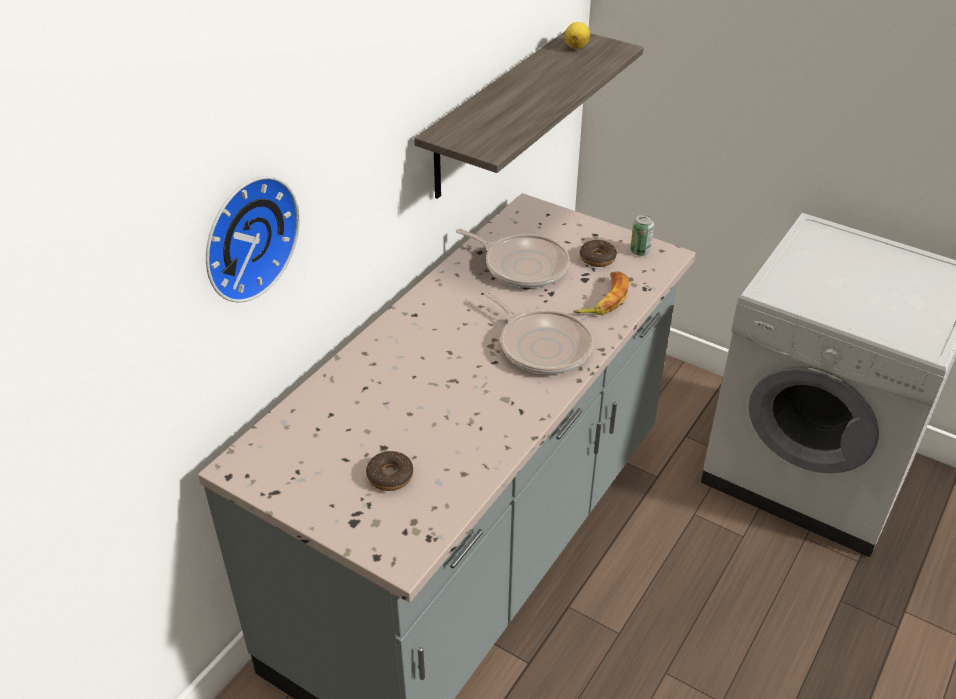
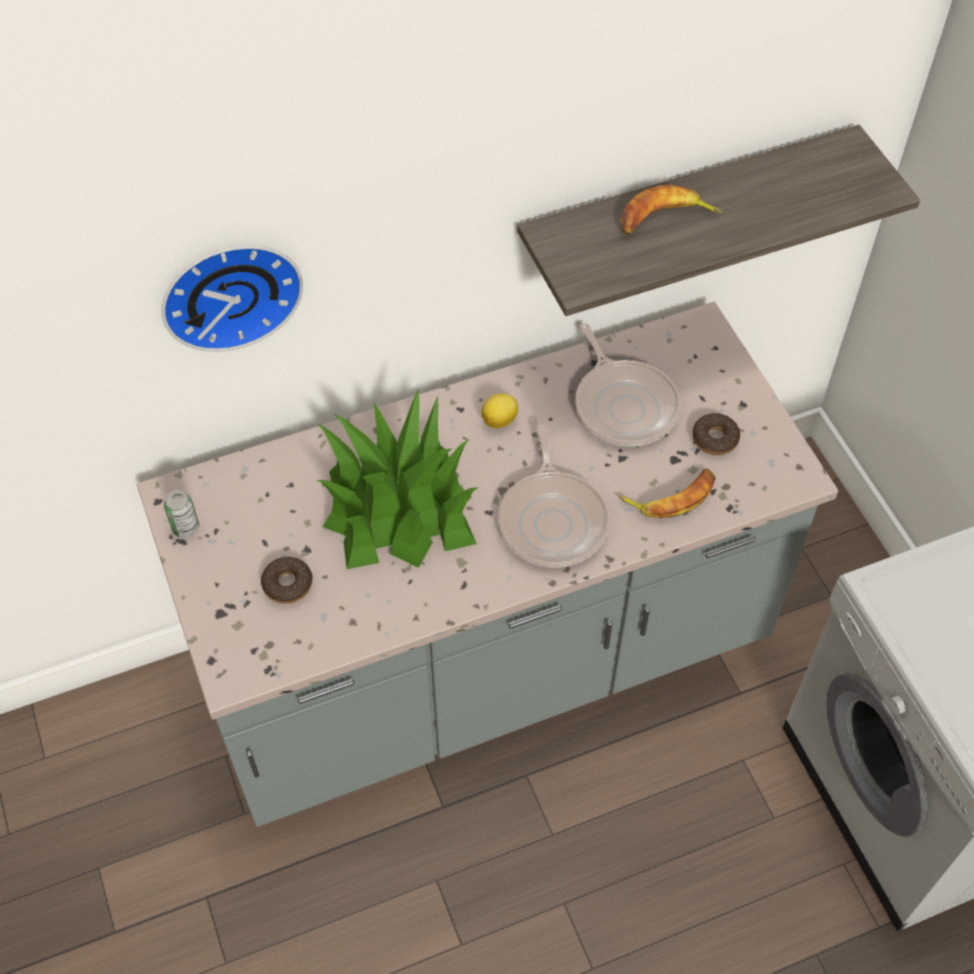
camera: 35 degrees right, 15 degrees up
(428, 390) = (398, 509): none -> potted plant
(508, 102) = (664, 219): none -> banana
(577, 47) = (834, 163): lemon -> lemon (500, 420)
(640, 251) = (772, 454): can -> can (186, 528)

